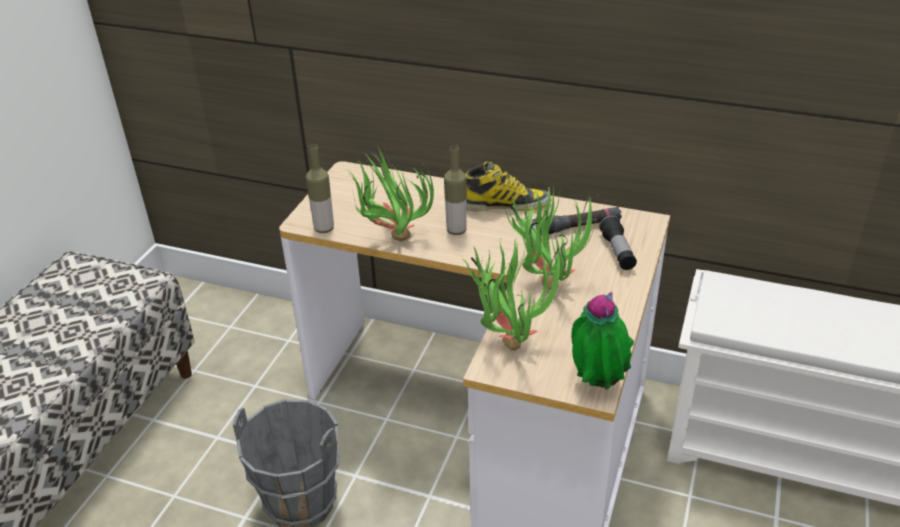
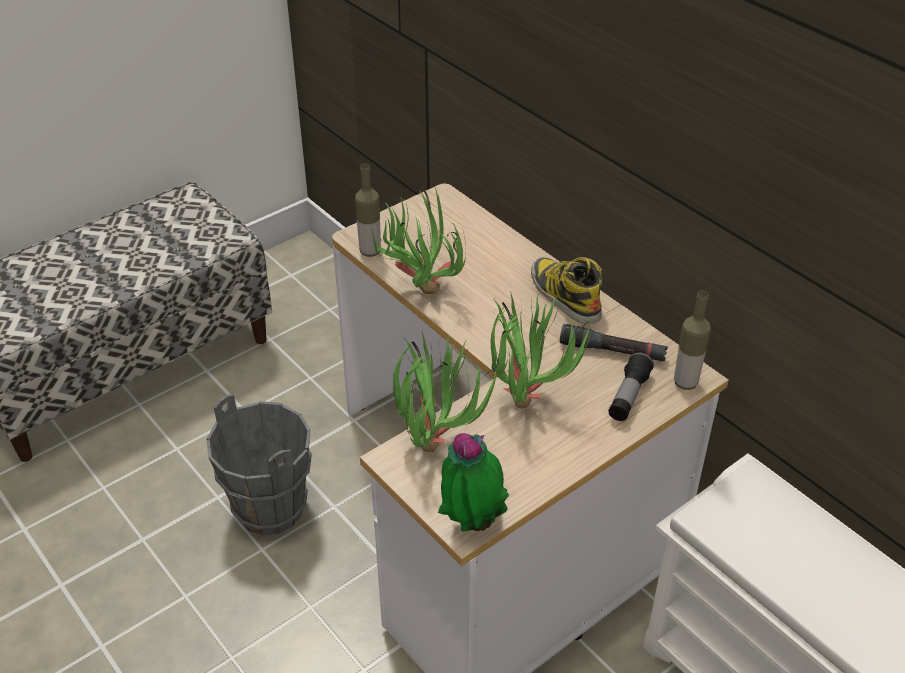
camera: 30 degrees right, 5 degrees up
(456, 230) = (489, 304): bottle -> bottle (685, 382)
(505, 204) = (564, 295): boot -> boot turned 150 degrees counterclockwise

